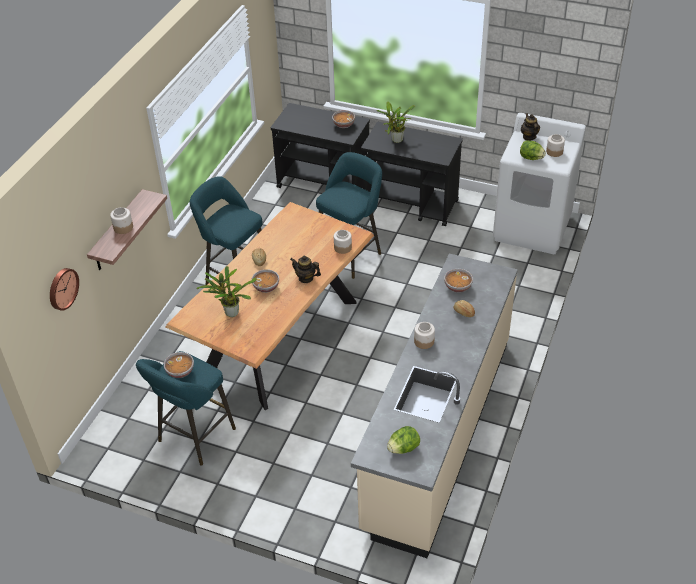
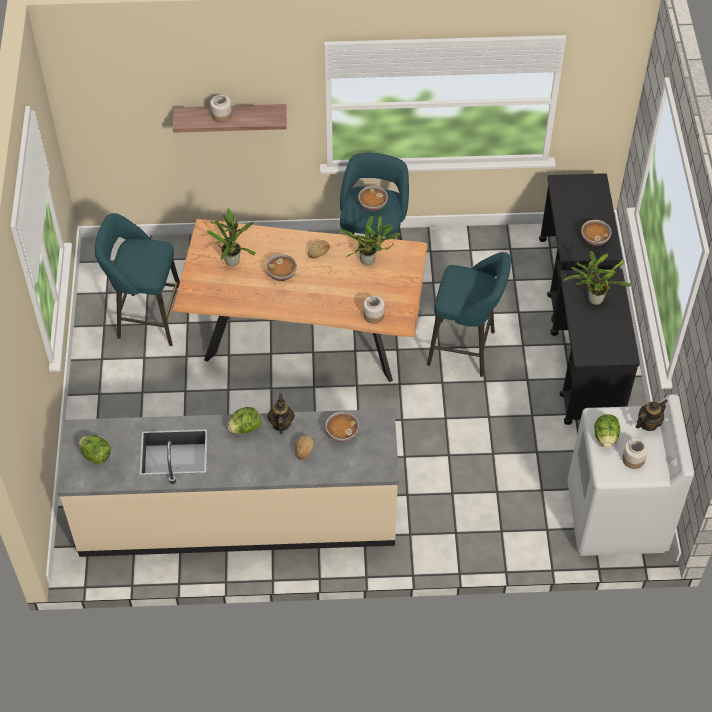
camera: 65 degrees right, 10 degrees up
(62, 288) = (127, 112): wall clock -> none
(180, 371) = (142, 255): bowl -> bowl (372, 205)
(287, 235) = (370, 261): none -> potted plant
(306, 278) = (310, 301): teapot -> teapot (281, 424)
(424, 341) = (245, 428): jar -> lettuce

